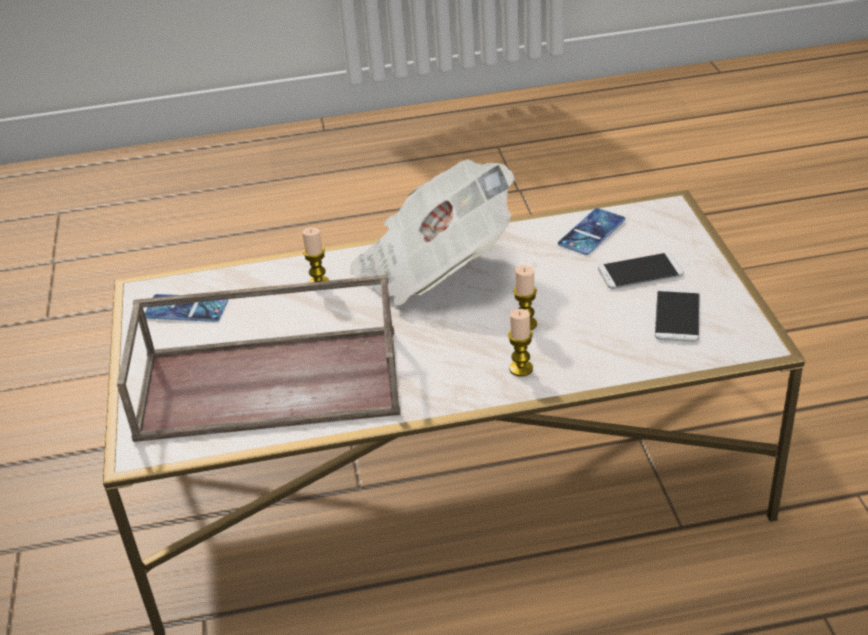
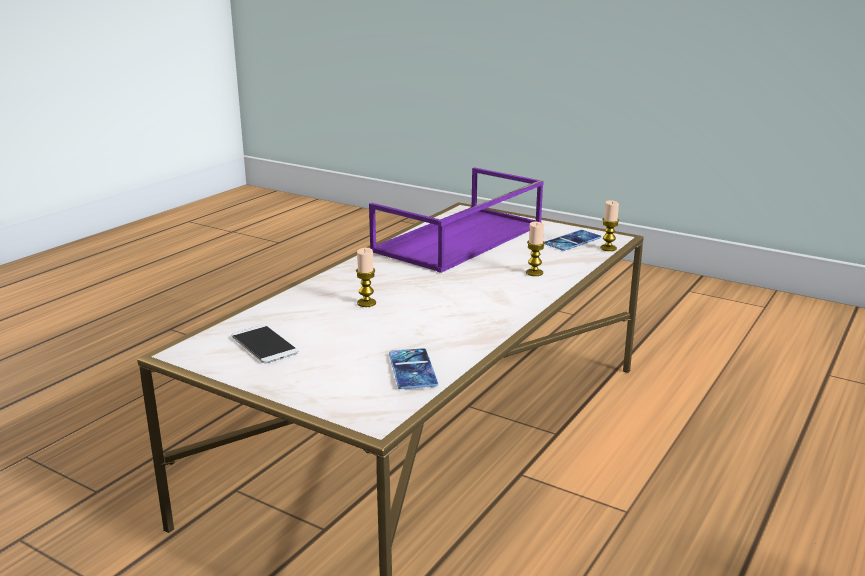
camera: 130 degrees right, 15 degrees down
(272, 381) = (459, 239): brown tray -> purple tray
(433, 267) = (484, 305): newspaper -> none
(521, 368) = (334, 286): candle -> candle (608, 248)
(640, 272) = (329, 359): phone -> none

